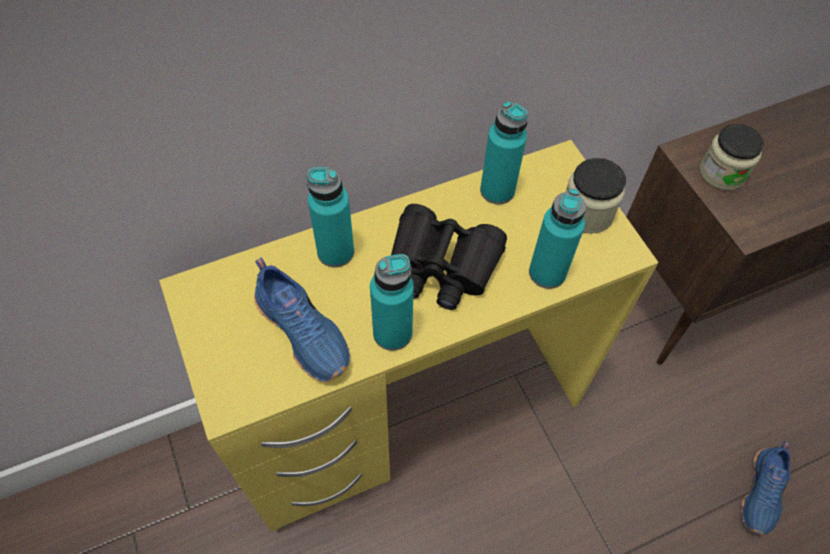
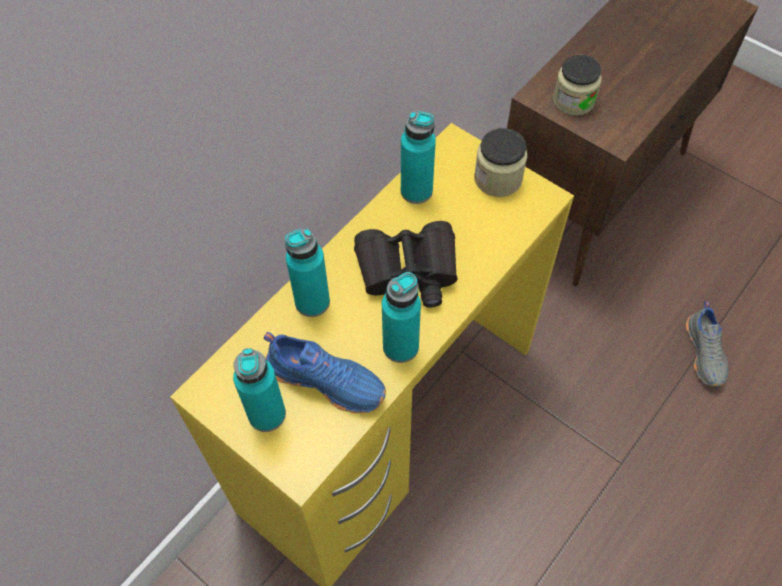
camera: 25 degrees left, 0 degrees up
(547, 273) = (494, 241): turquoise bottle -> turquoise bottle (267, 414)
(762, 494) = (706, 353): blue shoe -> grey shoe

